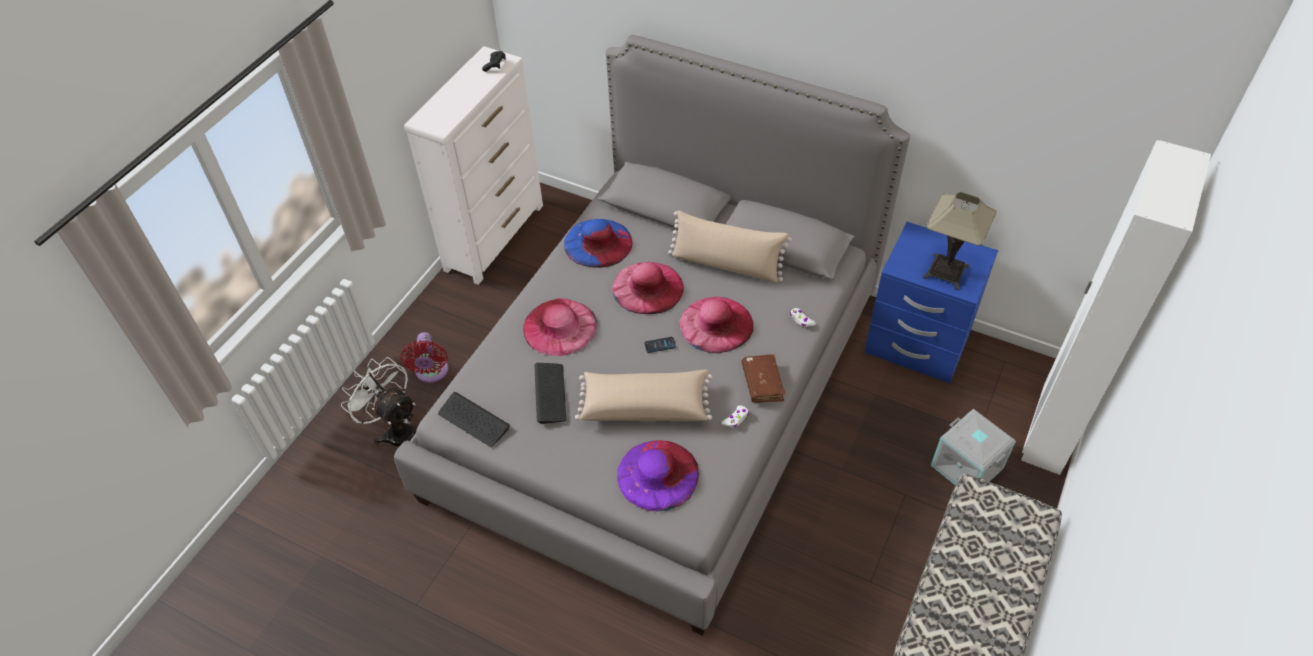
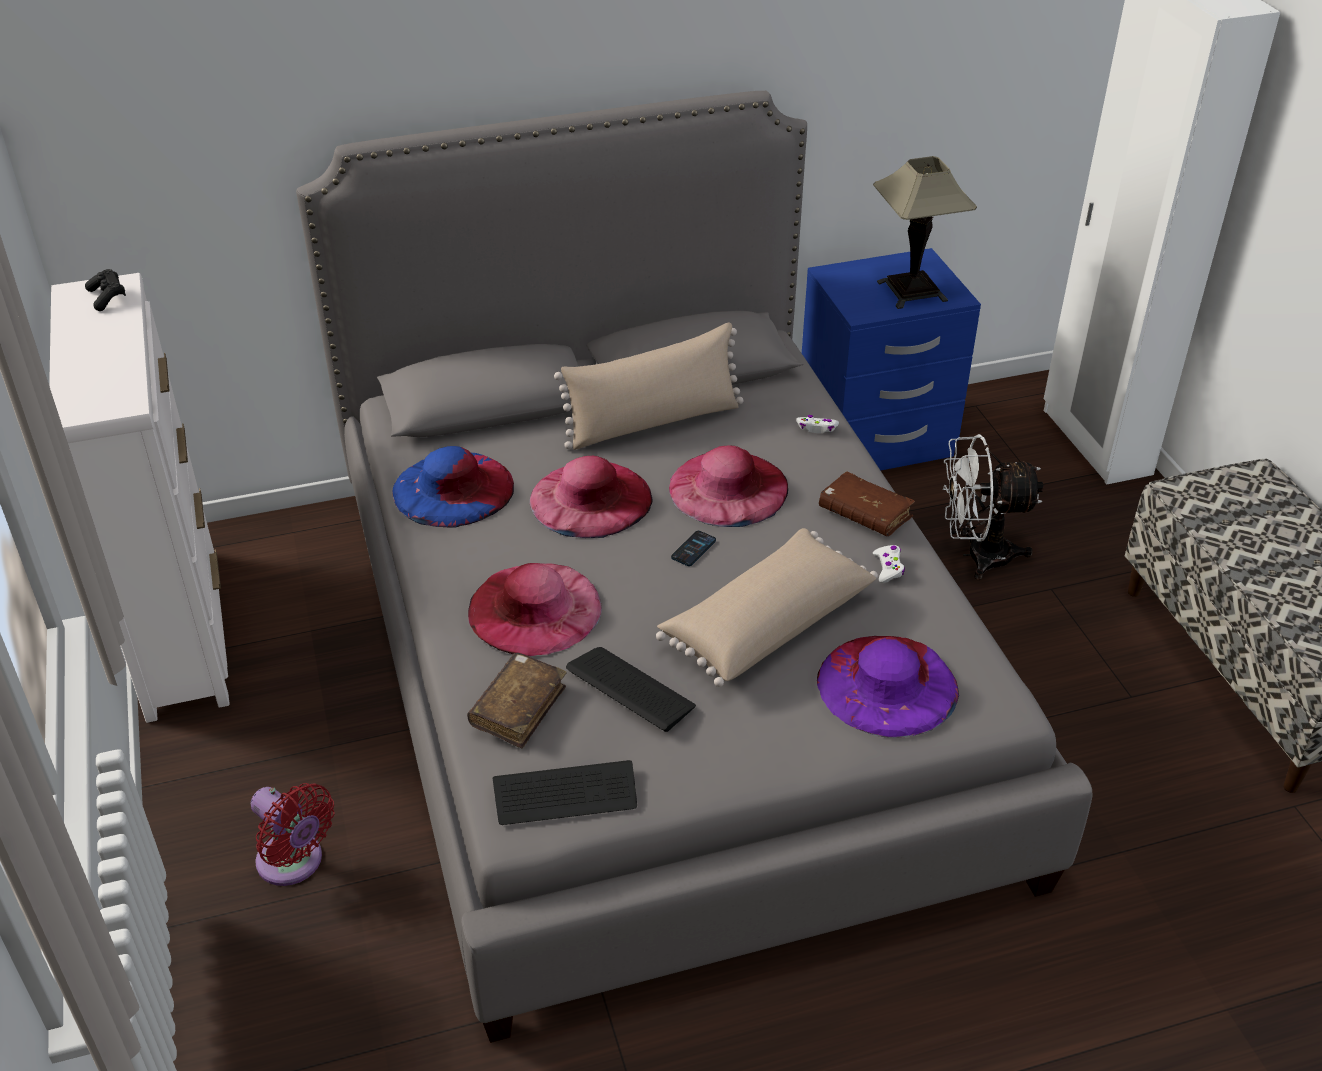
camera: 45 degrees left, 10 degrees down
(396, 430) = (330, 979): white fan -> white fan (976, 556)
(500, 368) = (518, 708): none -> brown book
(968, 466) = (1070, 522): grey storage box -> none

